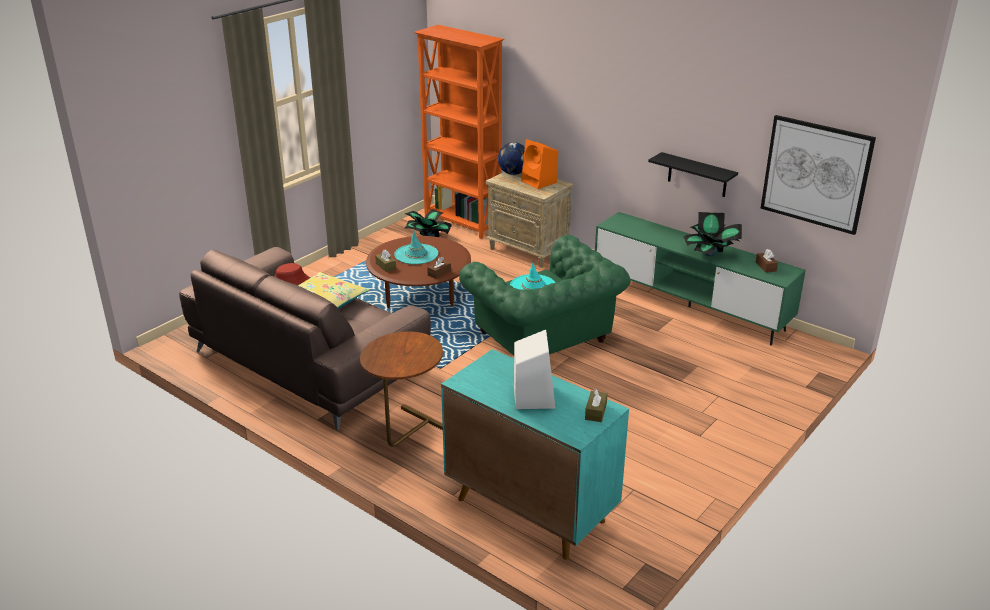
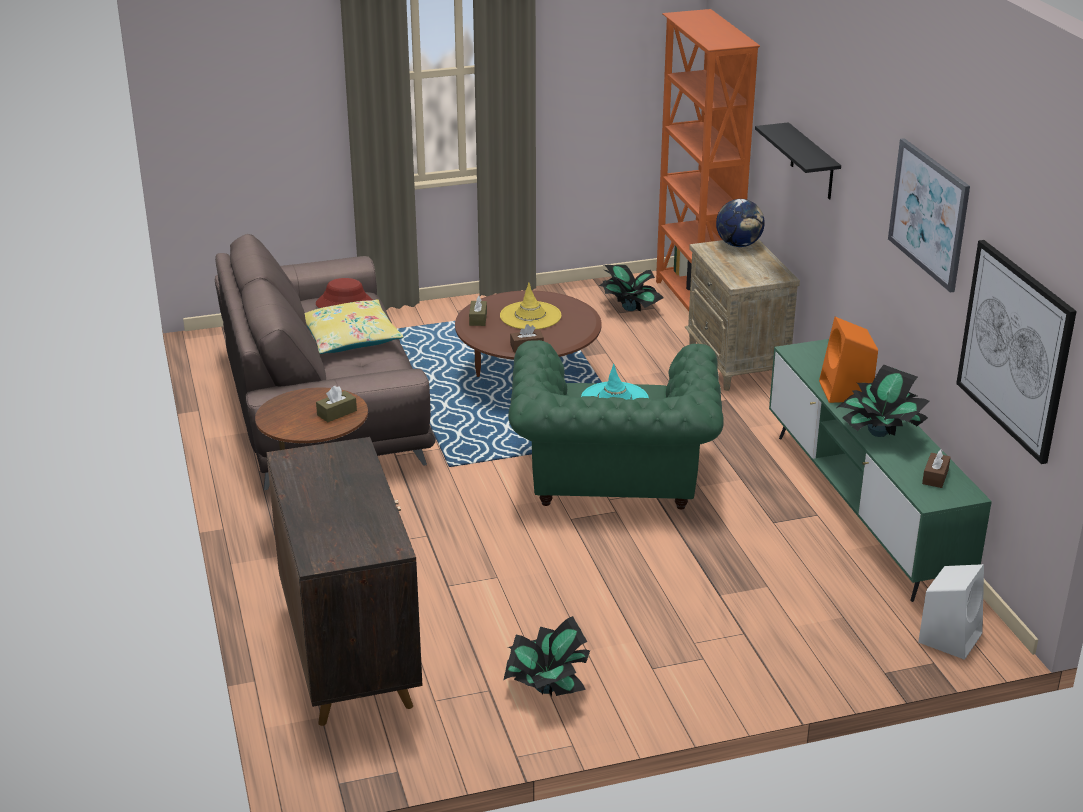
camera: 35 degrees right, 0 degrees up
(416, 254) = (530, 316): turquoise hat -> yellow hat
(529, 509) = (349, 657): turquoise cabinet -> brown cabinet
(533, 396) = (336, 502): white speaker -> white speaker (950, 636)
(540, 182) = (757, 265): orange speaker -> orange speaker (846, 392)
(595, 412) = (374, 545): brown tissue box -> brown tissue box (337, 413)
(661, 473) = (546, 688): none -> potted plant
(697, 175) = (907, 309): black shelf -> black shelf (812, 162)
(714, 111) = (929, 213): none -> picture

